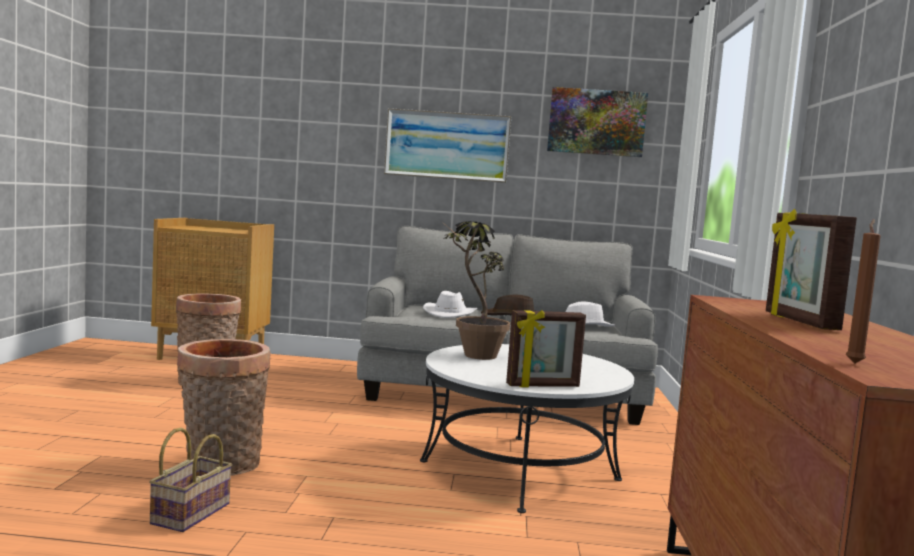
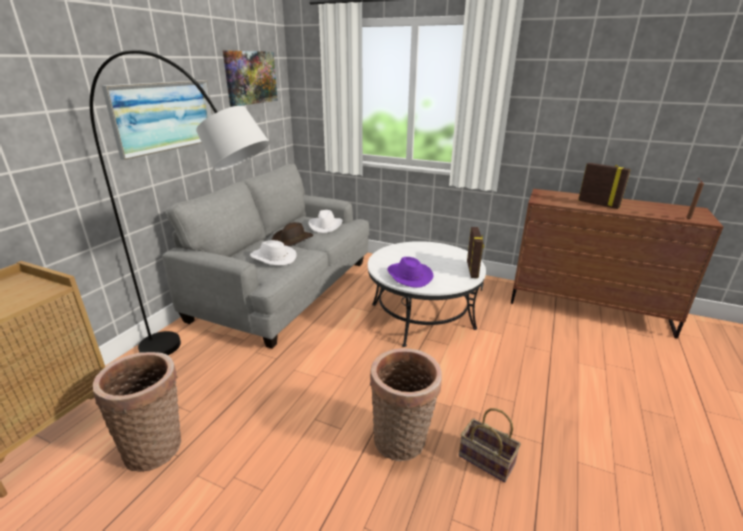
camera: 70 degrees left, 20 degrees up
(322, 385) = (216, 366): none -> grey floor lamp
(473, 357) = (408, 276): potted plant -> purple hat
(798, 321) = (598, 204): picture frame -> picture frame turned 150 degrees counterclockwise

